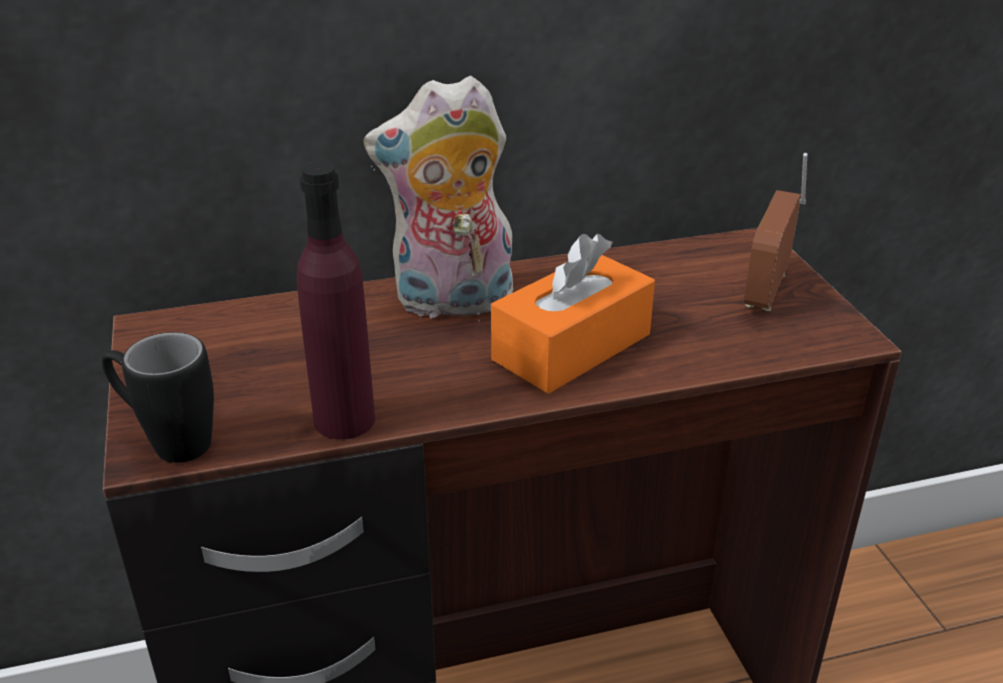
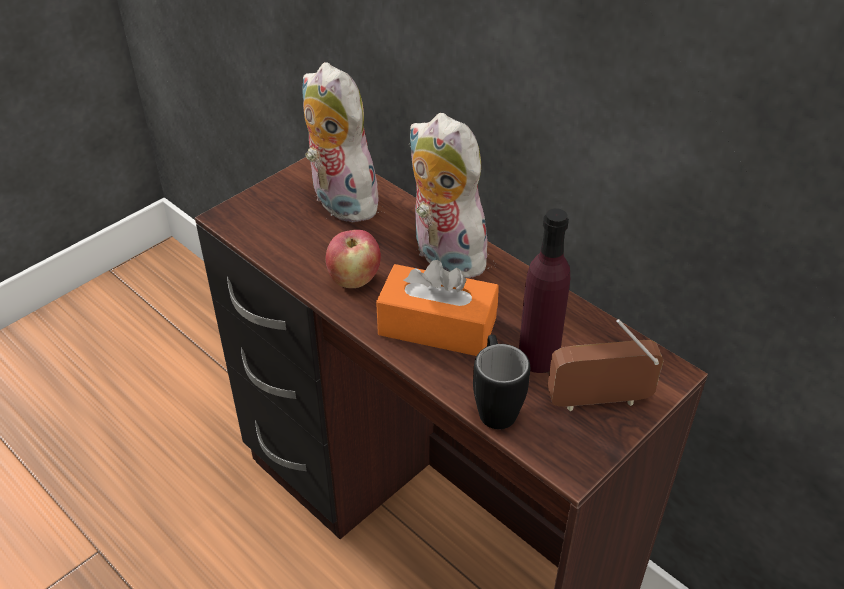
camera: 60 degrees right, 10 degrees up
(167, 441) = (239, 217): black mug -> black mug (495, 404)
(252, 343) = (339, 202): none -> plush toy
(344, 420) = (296, 267): purple bottle -> purple bottle (538, 357)
(424, 380) = (354, 279): none -> apple

